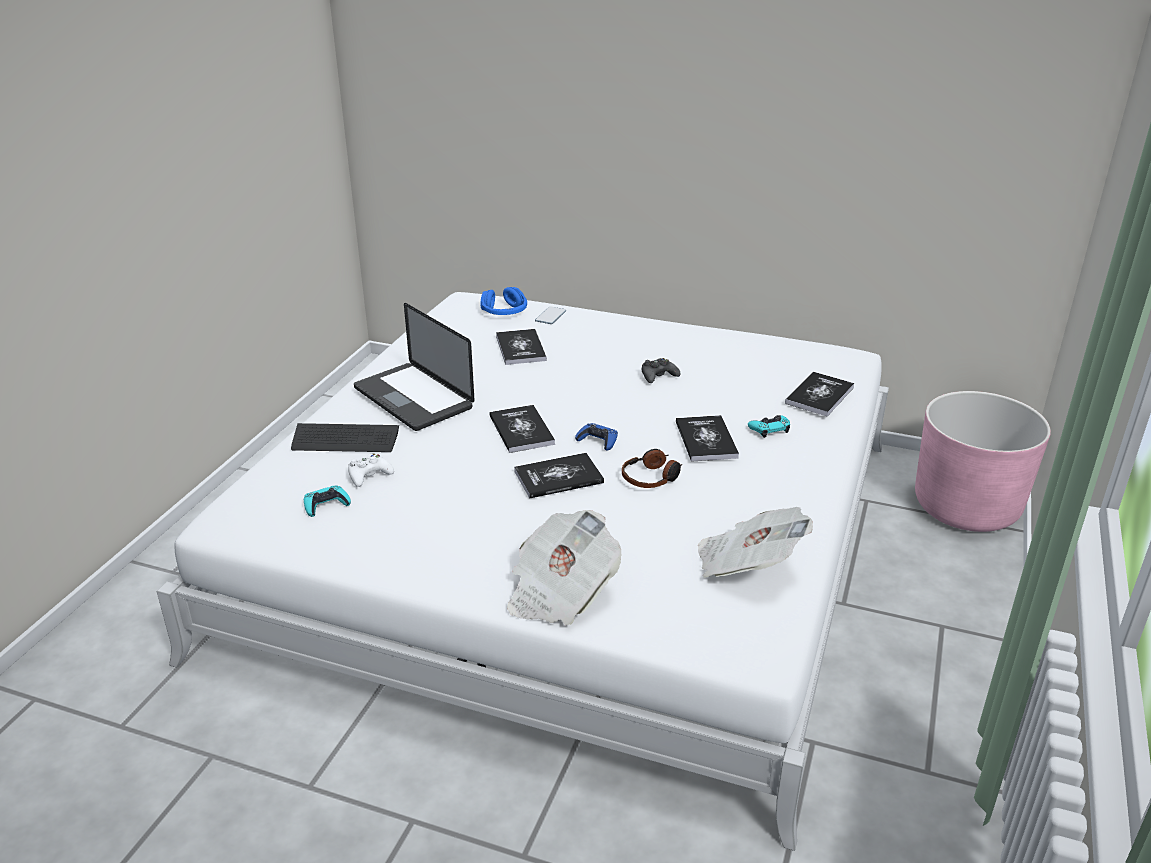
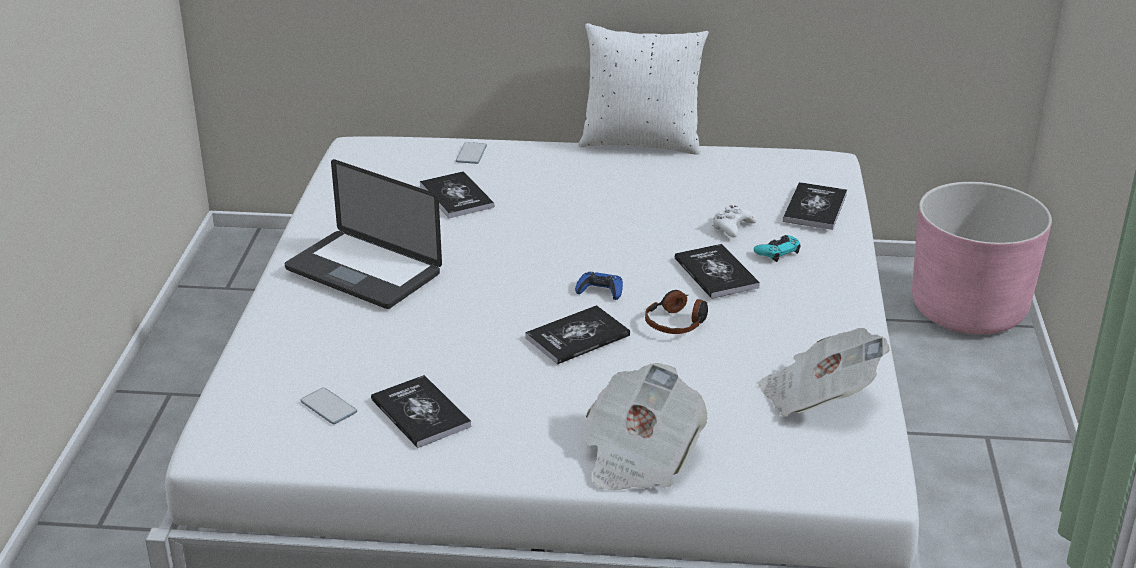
camera: 15 degrees left, 0 degrees up
(326, 505) = (328, 407): turquoise game controller -> phone
(345, 440) = (308, 331): keyboard -> none
(369, 475) = (360, 366): white game controller -> white game controller (732, 227)
(504, 312) = (413, 155): blue headphones -> none
(521, 430) = (509, 291): book -> book (420, 413)
(658, 376) = (631, 208): black game controller -> none
(694, 323) = (641, 142): none -> white pillow

